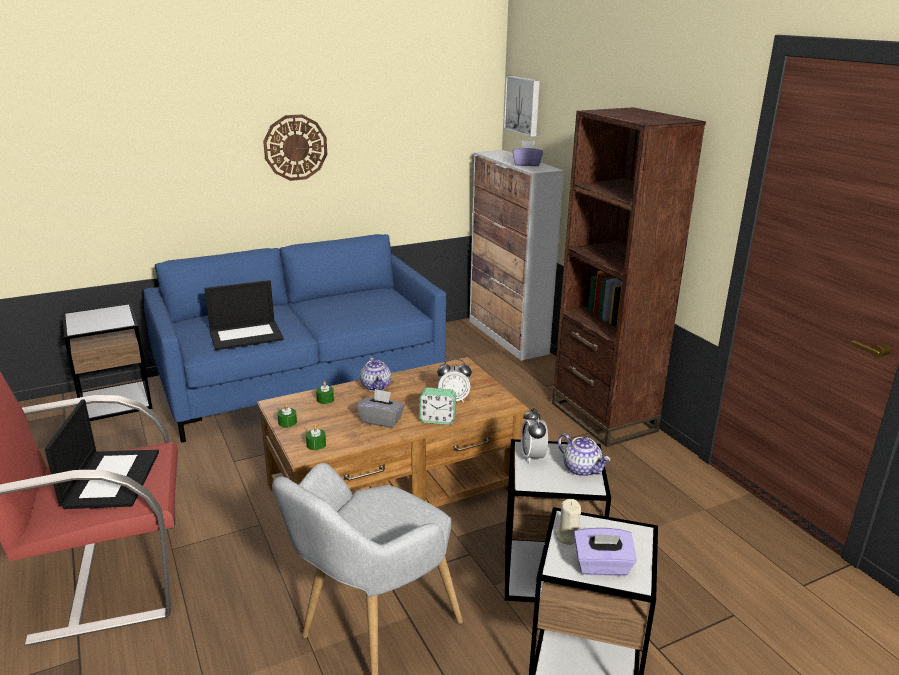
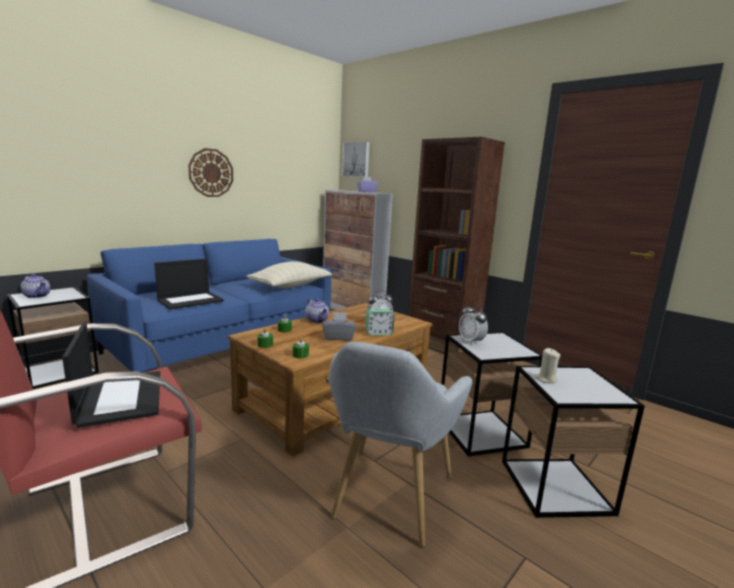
camera: 20 degrees left, 10 degrees down
(386, 315) = (290, 286): none -> beige pillow
(582, 469) = (509, 344): teapot -> teapot (37, 296)
(602, 566) = (589, 392): purple tissue box -> none

